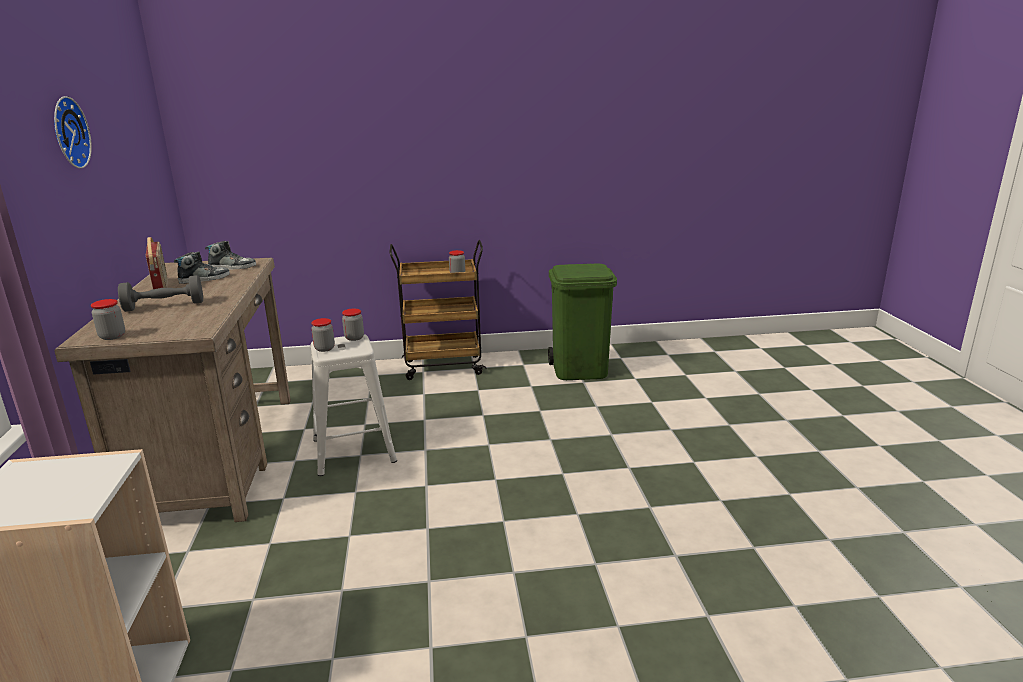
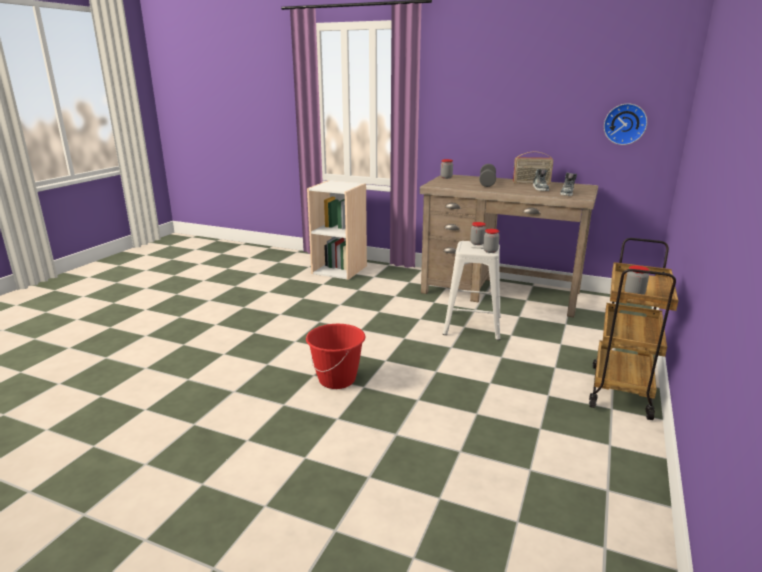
camera: 120 degrees right, 0 degrees up
(67, 133) = (519, 80): wall clock -> wall clock (625, 124)
(568, 494) = (337, 379): none -> red bucket
(580, 370) = (568, 482): green trash can -> none

